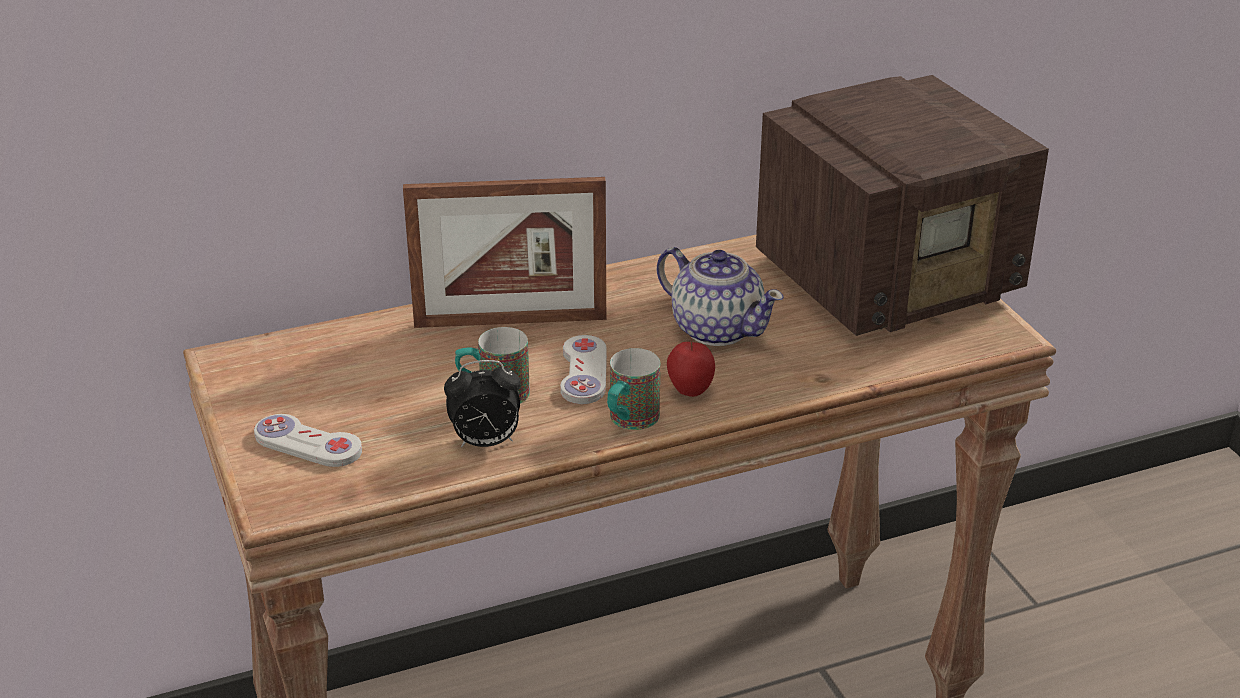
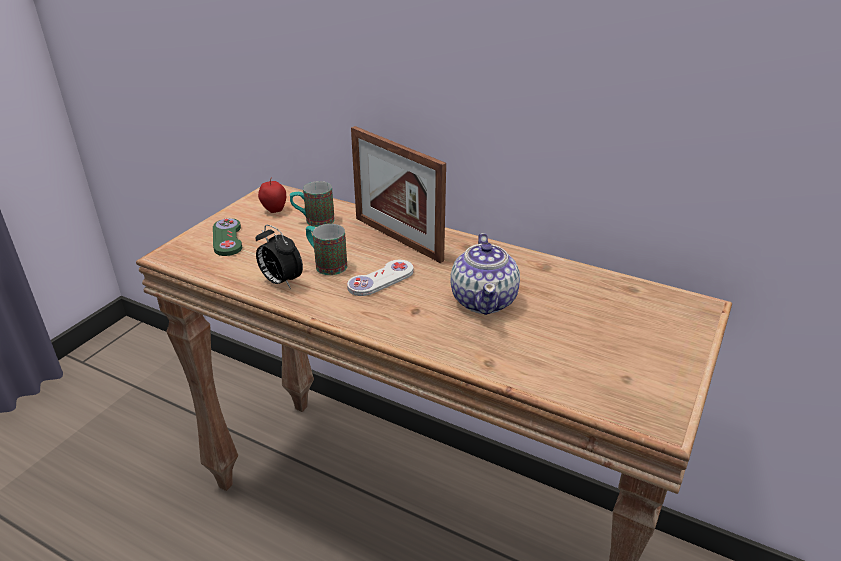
camera: 50 degrees right, 0 degrees up
(308, 443) = (227, 238): white game controller -> green game controller
(629, 422) = (352, 315): mug -> mug (313, 221)
(690, 392) = (407, 321): apple -> apple (274, 211)
(892, 279) = (642, 338): radio -> none

